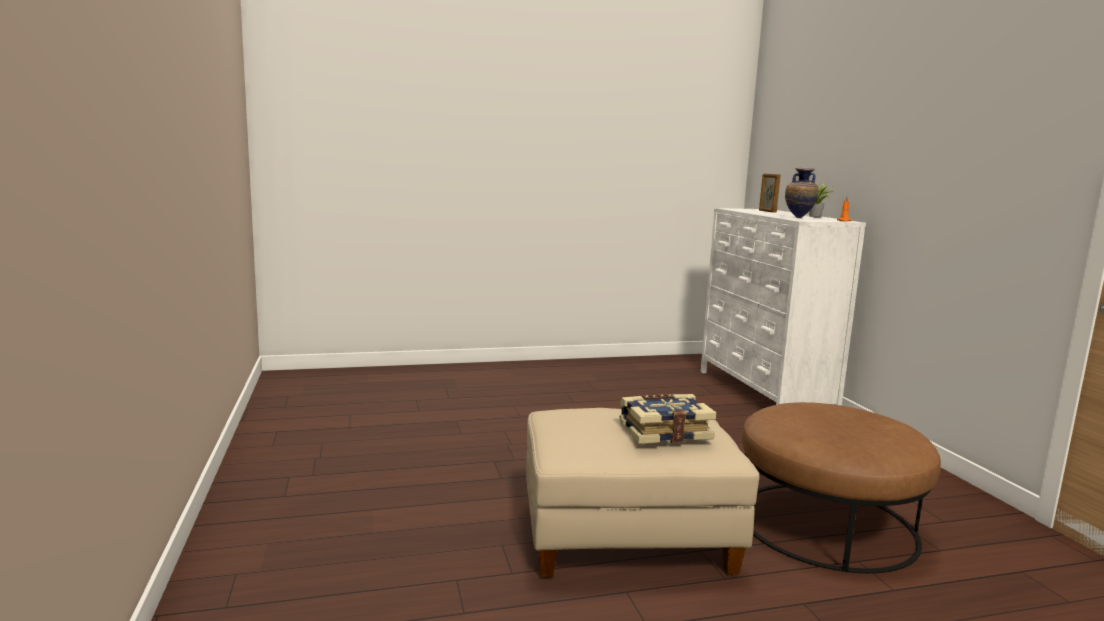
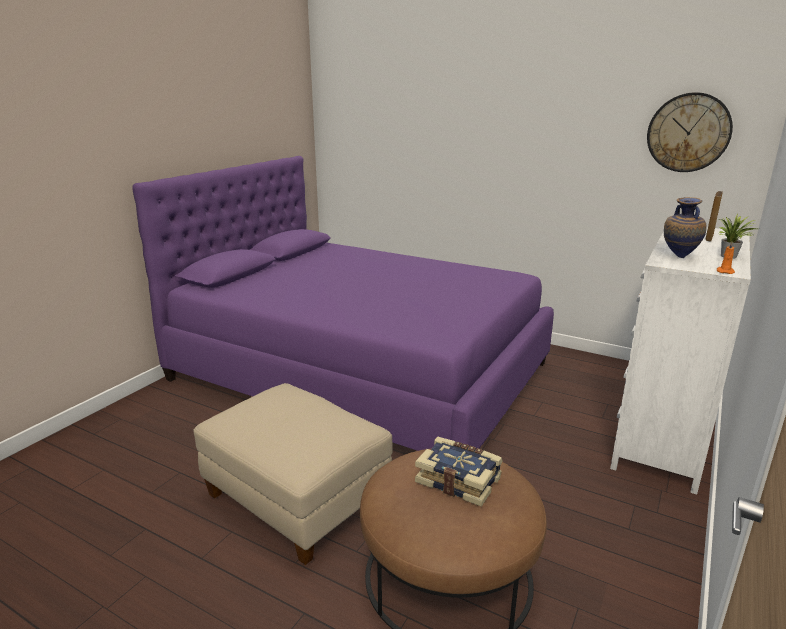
camera: 45 degrees right, 10 degrees up
(462, 422) = (360, 371): none -> purple bed
(664, 431) = (294, 433): book -> book (459, 479)
(690, 134) = (688, 133): none -> wall clock

